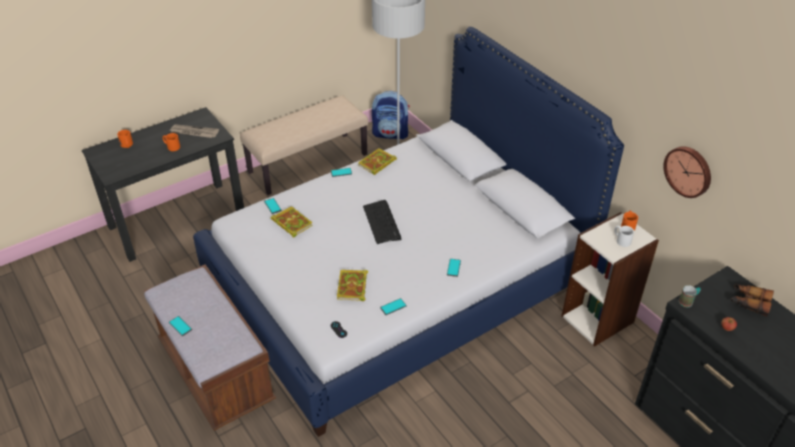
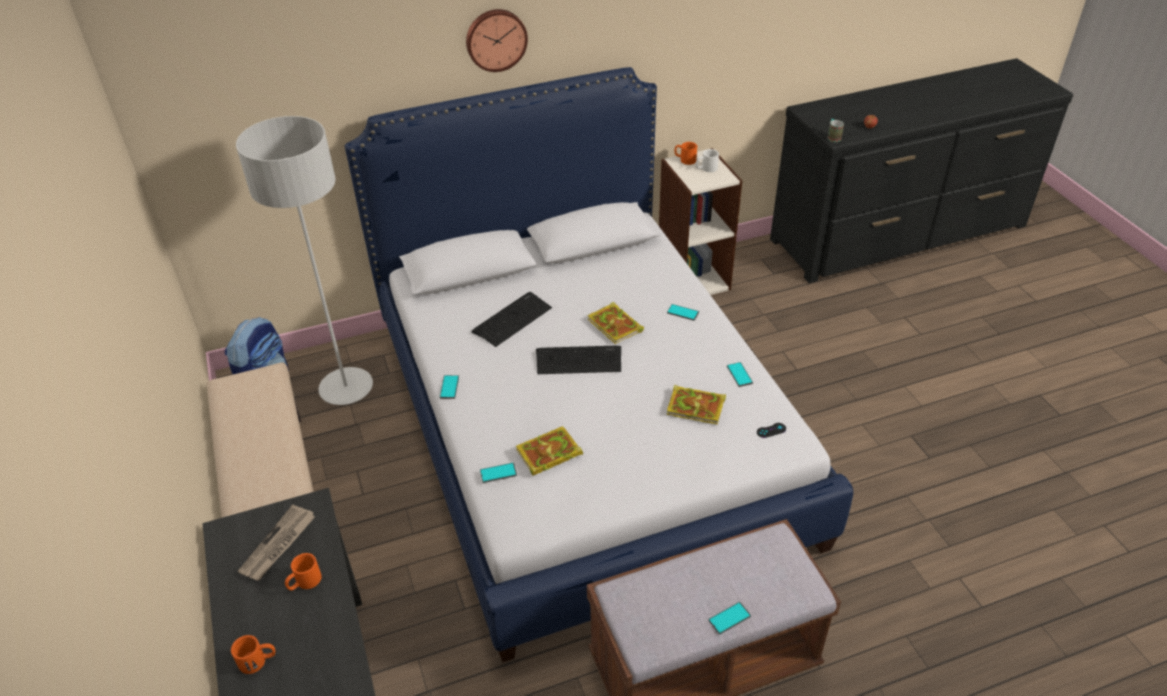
camera: 75 degrees left, 0 degrees up
(376, 164) = (447, 348): book -> book (616, 326)
(414, 185) = (512, 319): none -> keyboard
(688, 171) = (720, 54): wall clock -> wall clock (496, 39)
(749, 302) = (837, 108): binoculars -> none

